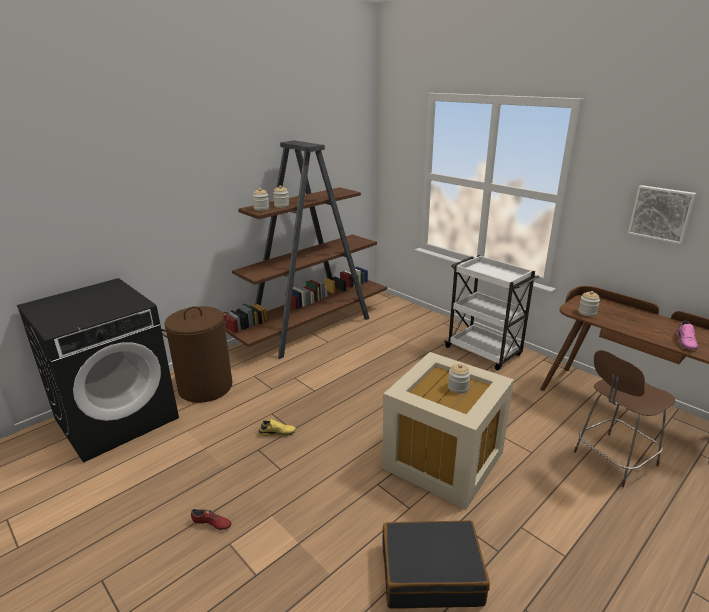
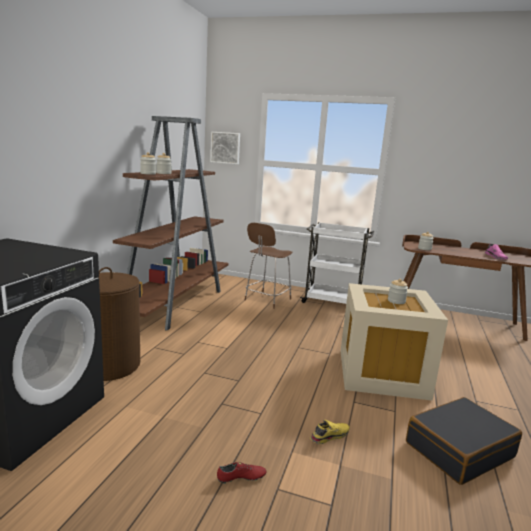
camera: 30 degrees left, 10 degrees down
(277, 432) = (226, 386): yellow shoe -> yellow shoe (329, 436)
(613, 459) = (478, 348): brown chair -> brown chair (267, 300)
(661, 213) = (456, 175): picture -> picture (225, 148)

